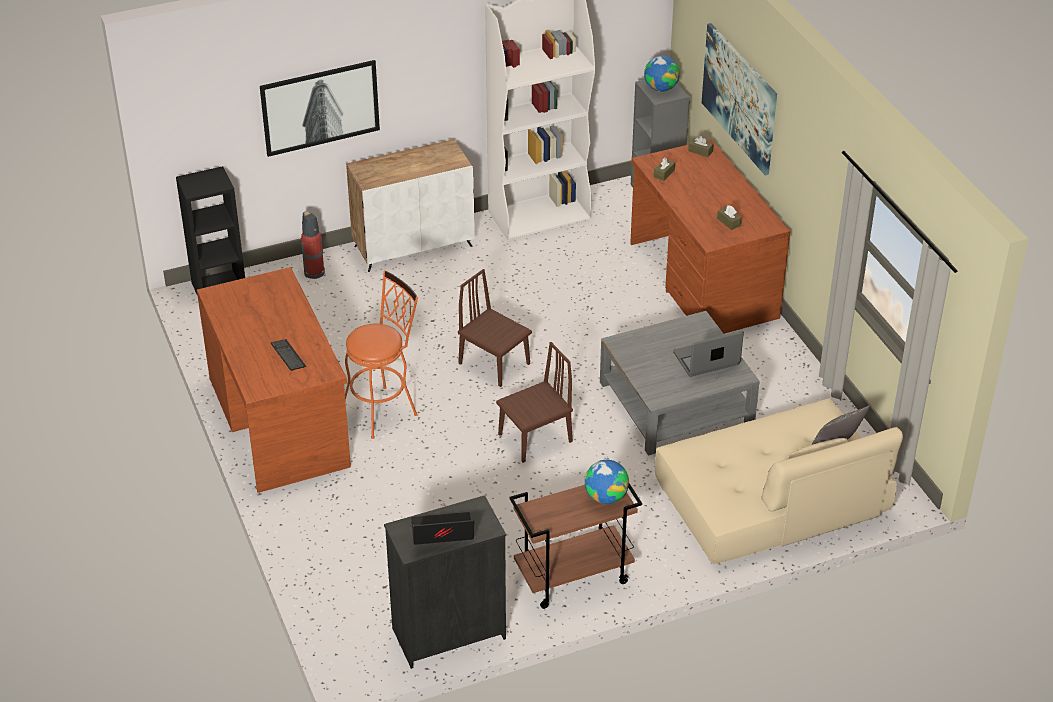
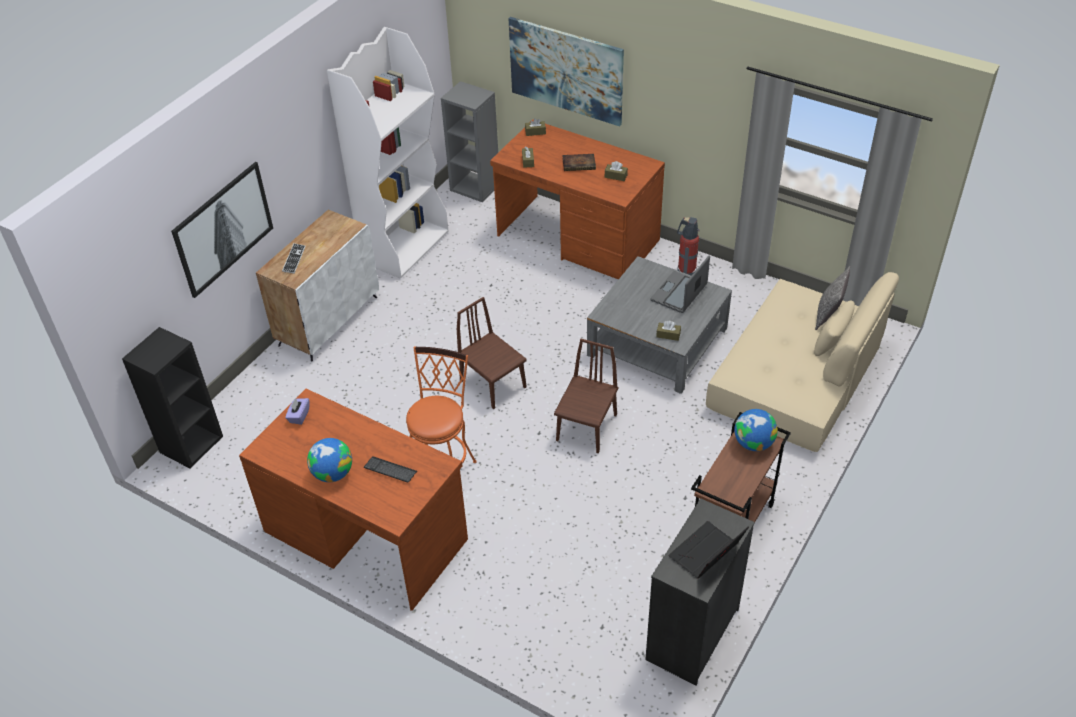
camera: 35 degrees left, 5 degrees up
(264, 284) = (299, 416): none -> purple tissue box
(314, 272) = (264, 385): fire extinguisher -> fire extinguisher (685, 270)
(385, 166) = (294, 259): none -> keyboard
(494, 363) = (493, 384): brown chair -> brown chair turned 45 degrees clockwise
(656, 387) = (668, 335): none -> brown tissue box
(661, 88) = (466, 95): globe -> globe (333, 473)
(708, 197) = (579, 164): none -> book

